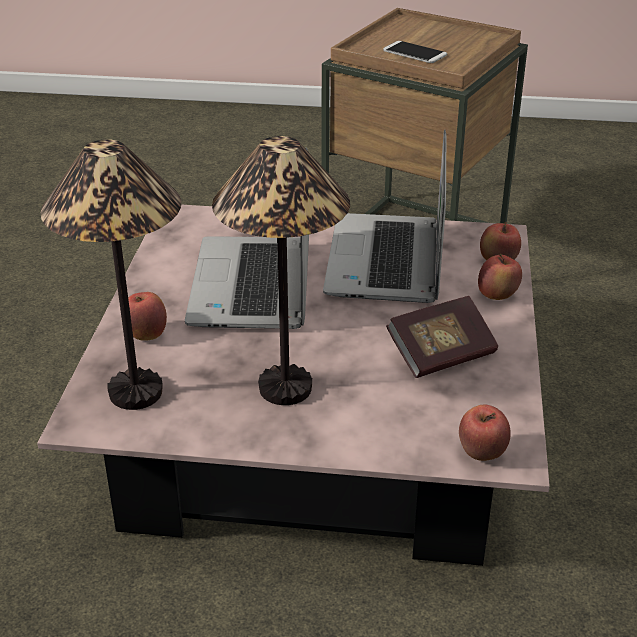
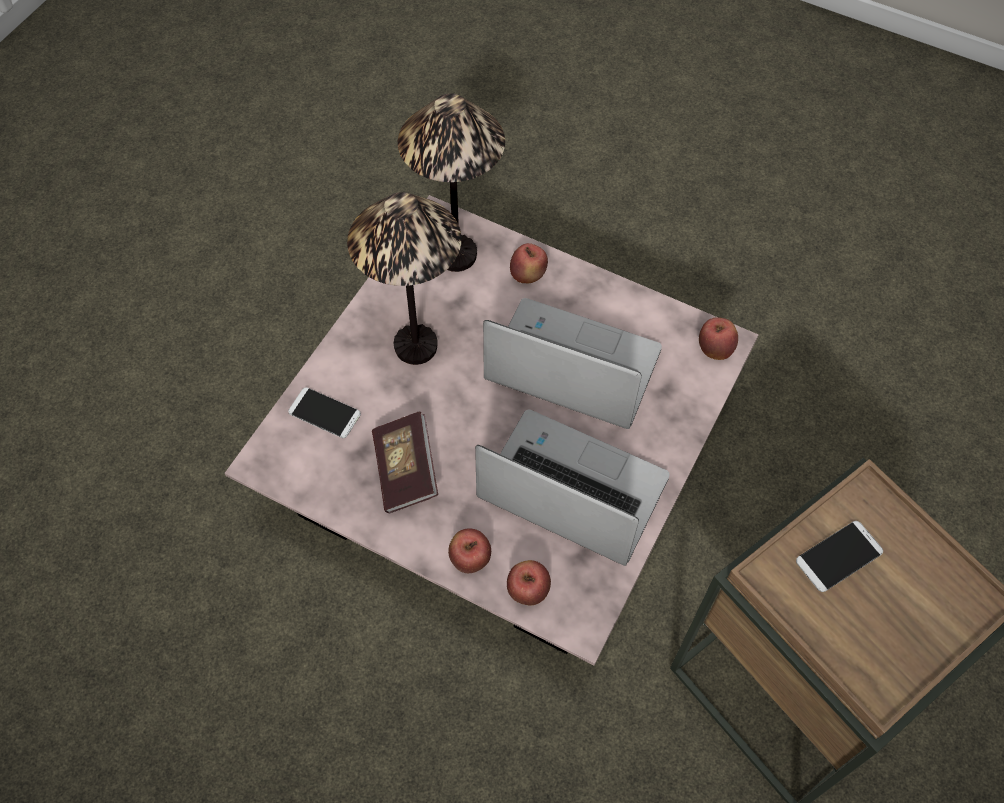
camera: 110 degrees right, 25 degrees up
(416, 430) = (324, 413): none -> phone
(482, 454) = (277, 444): apple -> apple (714, 350)

